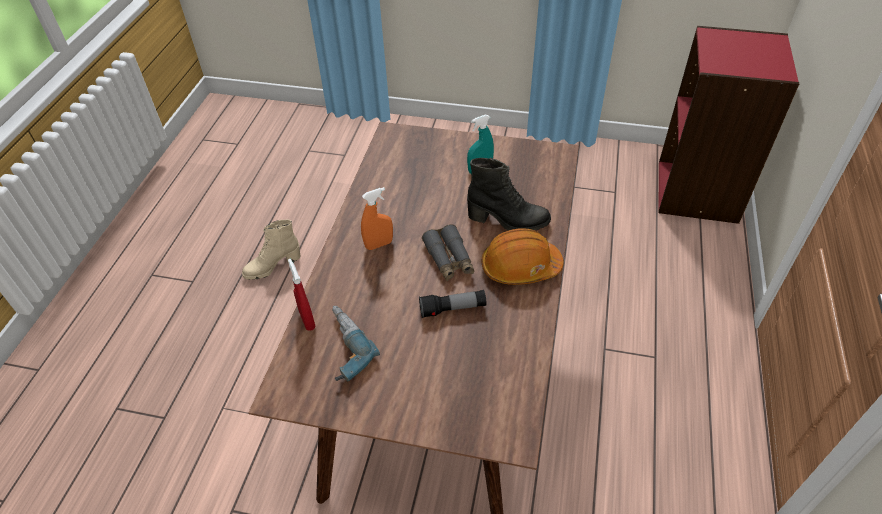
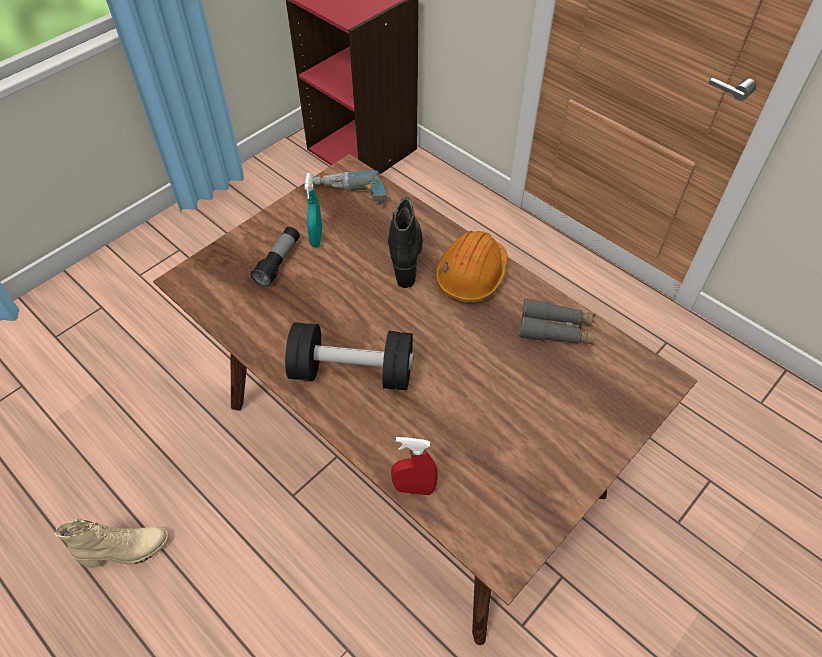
camera: 60 degrees left, 5 degrees up
(272, 266) = (126, 551): beige boot -> beige boot turned 105 degrees counterclockwise
(341, 348) = (475, 471): power drill -> power drill (347, 196)
(379, 244) = (352, 372): orange spray bottle -> black dumbbell
(449, 259) = (420, 323): grey binoculars -> grey binoculars (556, 329)
(452, 309) = (487, 352): flashlight -> flashlight (278, 262)
(508, 221) = (405, 253): black boot -> black boot turned 45 degrees counterclockwise

